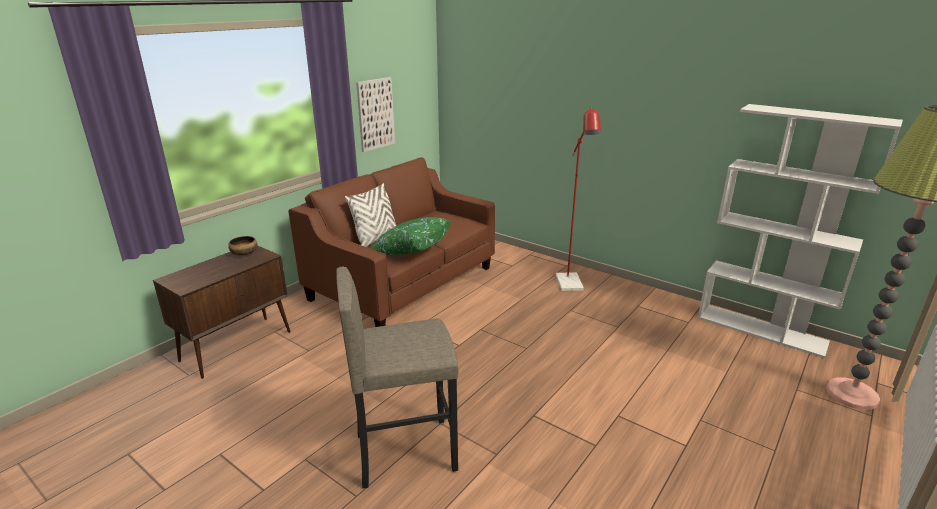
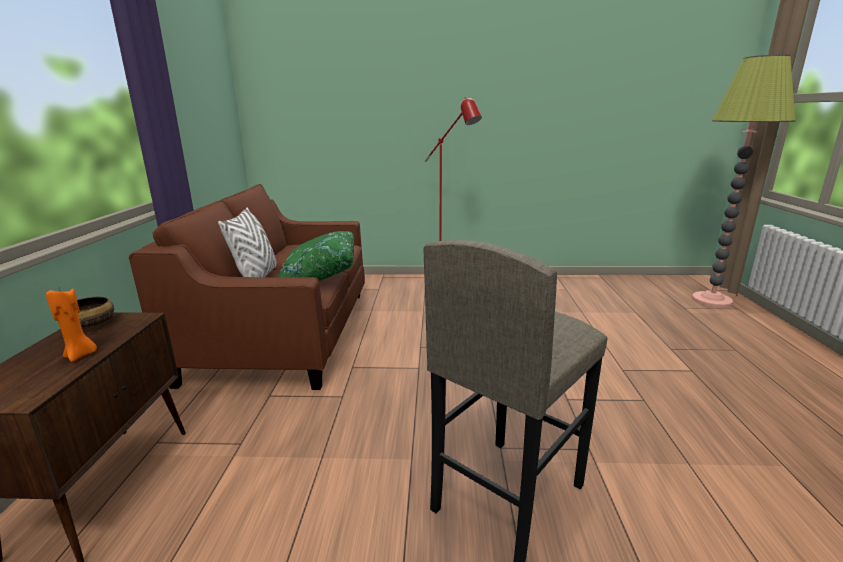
camera: 35 degrees left, 5 degrees down
(223, 271) = (80, 355): none -> orange candle
(375, 114) = (191, 134): picture -> none
(761, 329) = (612, 280): white bookcase -> none

